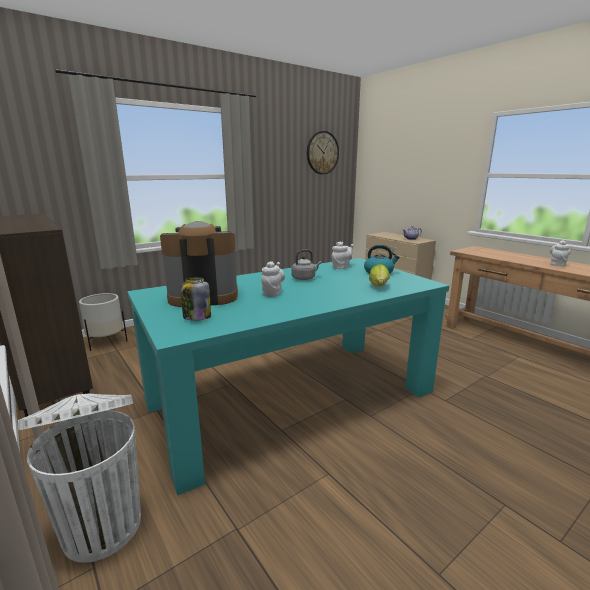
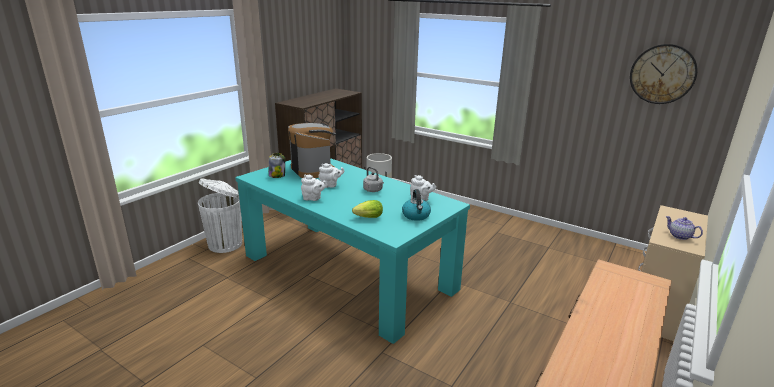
camera: 70 degrees right, 5 degrees up
(557, 264) = (608, 345): white teapot -> white teapot (313, 198)

